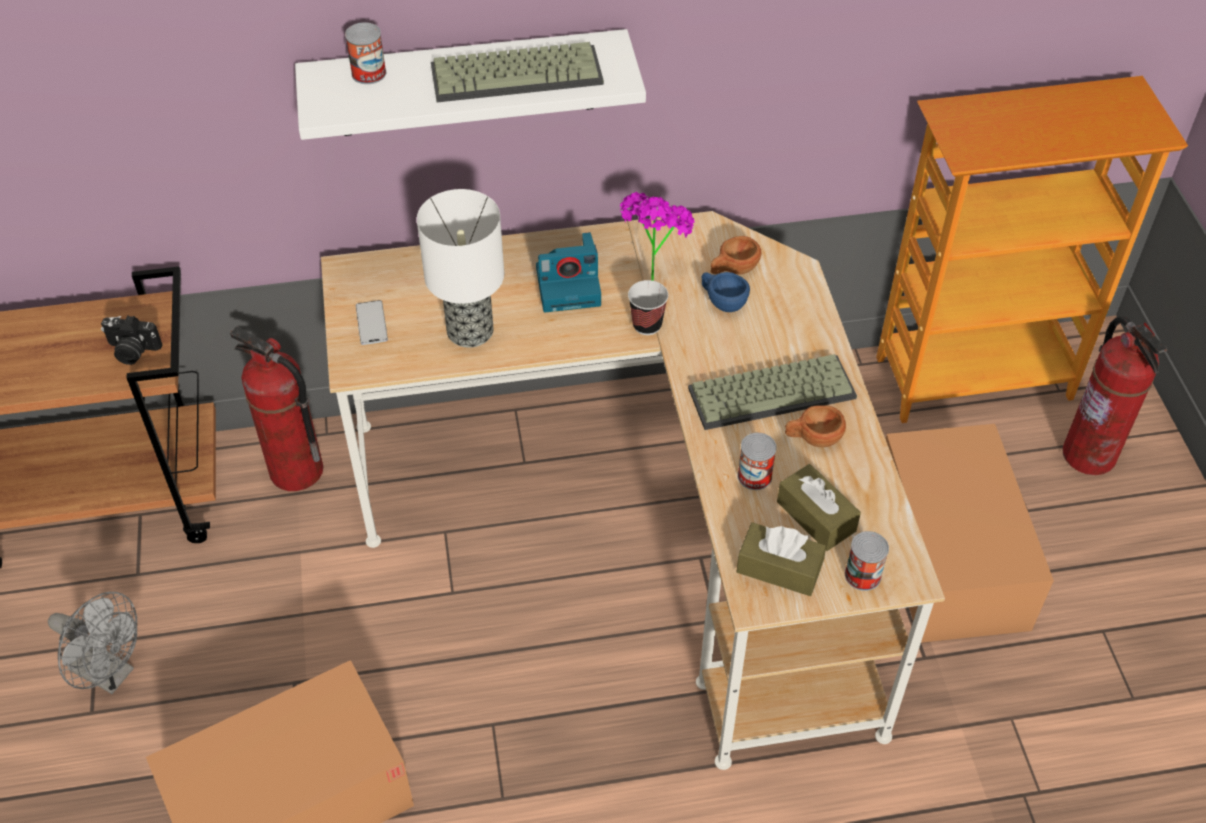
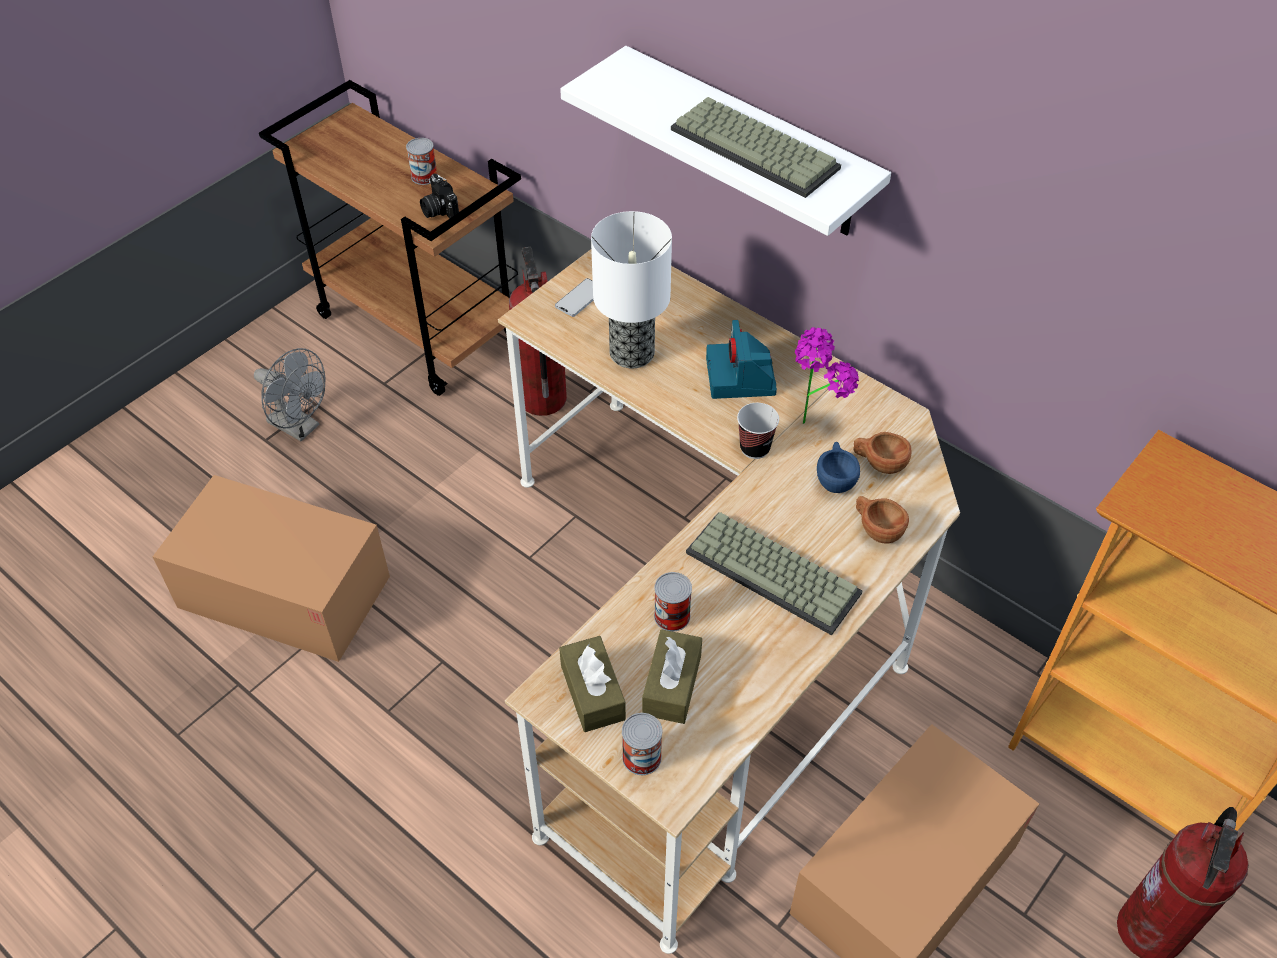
camera: 50 degrees right, 0 degrees up
(110, 673) = (300, 427): grey fan -> grey fan turned 45 degrees counterclockwise
(369, 73) = (659, 82): can -> can (424, 176)
(570, 286) = (741, 377): camera -> camera turned 45 degrees clockwise
(813, 439) = (753, 631): brown cup -> brown cup (876, 529)

